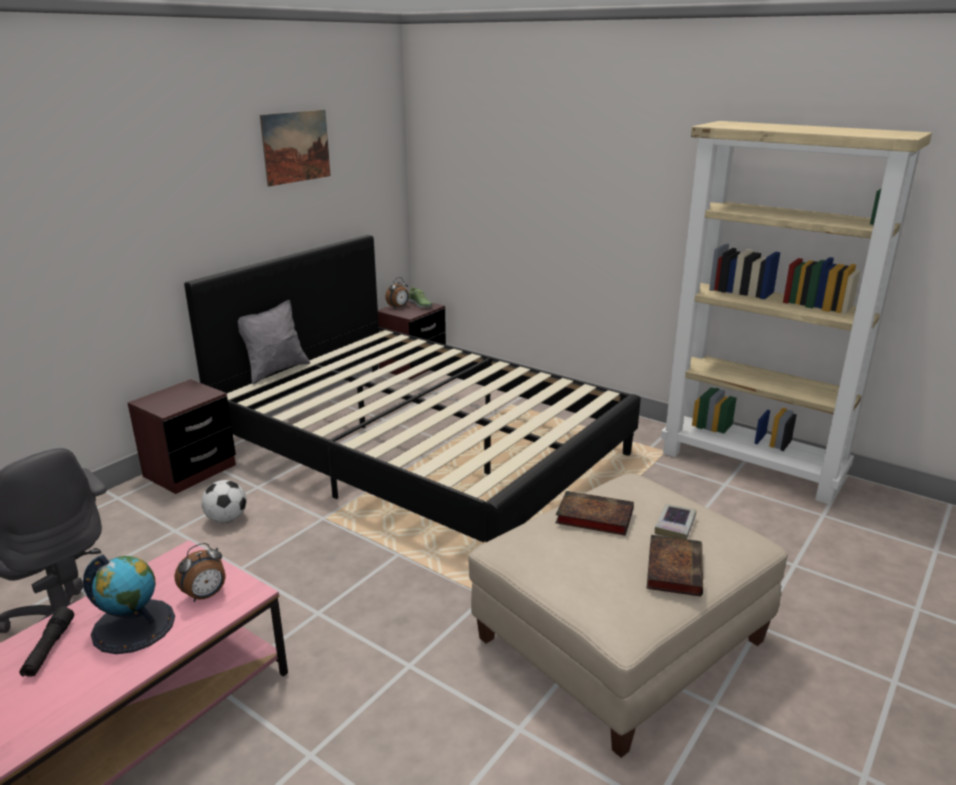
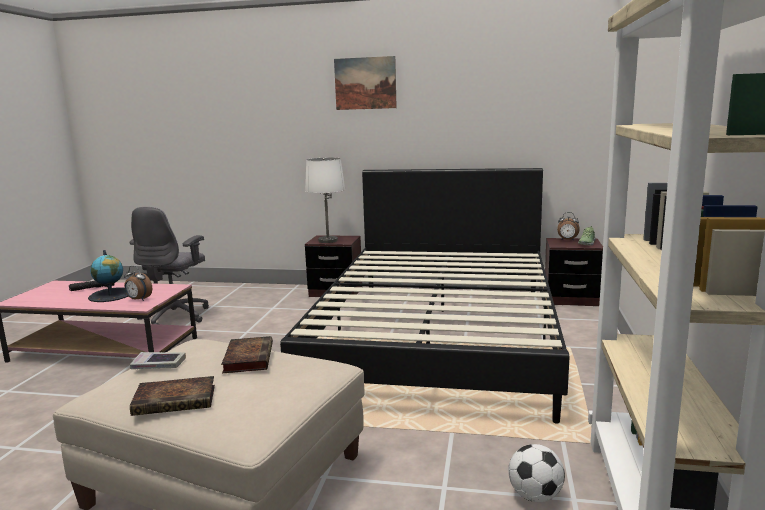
camera: 65 degrees right, 10 degrees down
(178, 401) = (328, 240): none -> white table lamp
(226, 519) = (293, 314): football -> football (535, 496)
(275, 371) = (417, 250): grey pillow -> none
(296, 147) = (475, 88): picture -> picture (365, 83)
(675, 525) = (253, 391): book -> book (158, 365)

